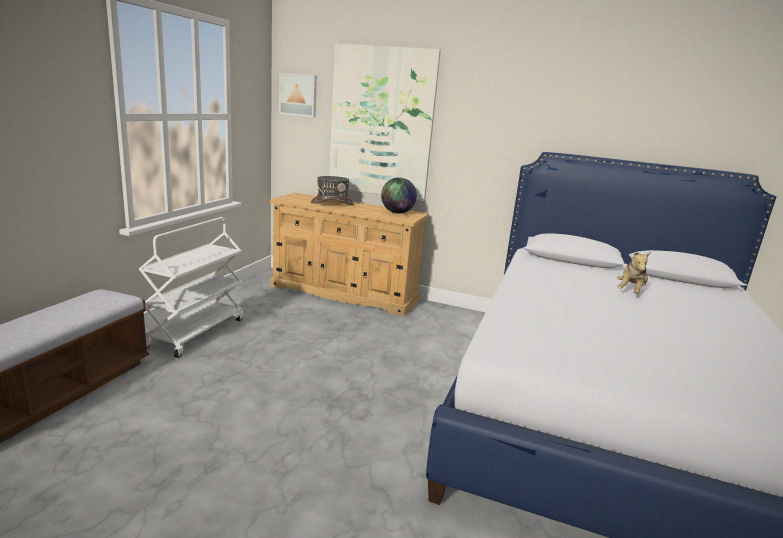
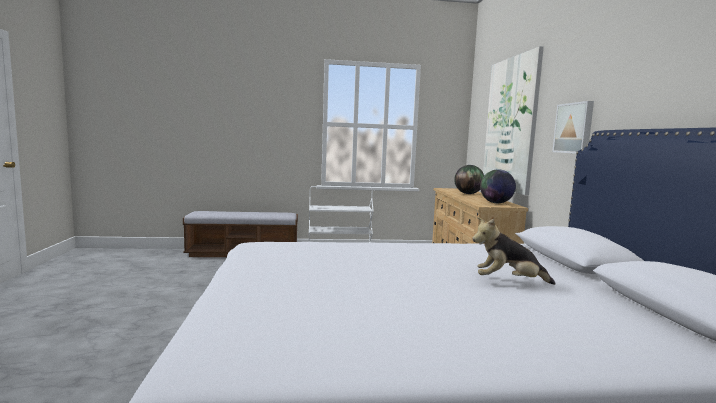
camera: 65 degrees right, 10 degrees down
(298, 95) = (478, 111): picture -> picture (574, 128)
(332, 203) = (468, 194): grey hat -> globe

